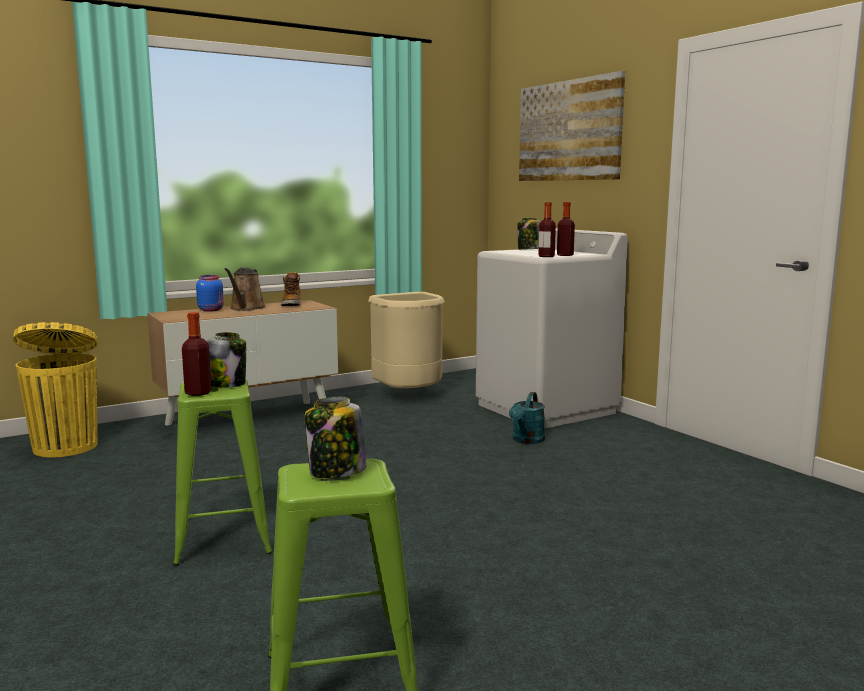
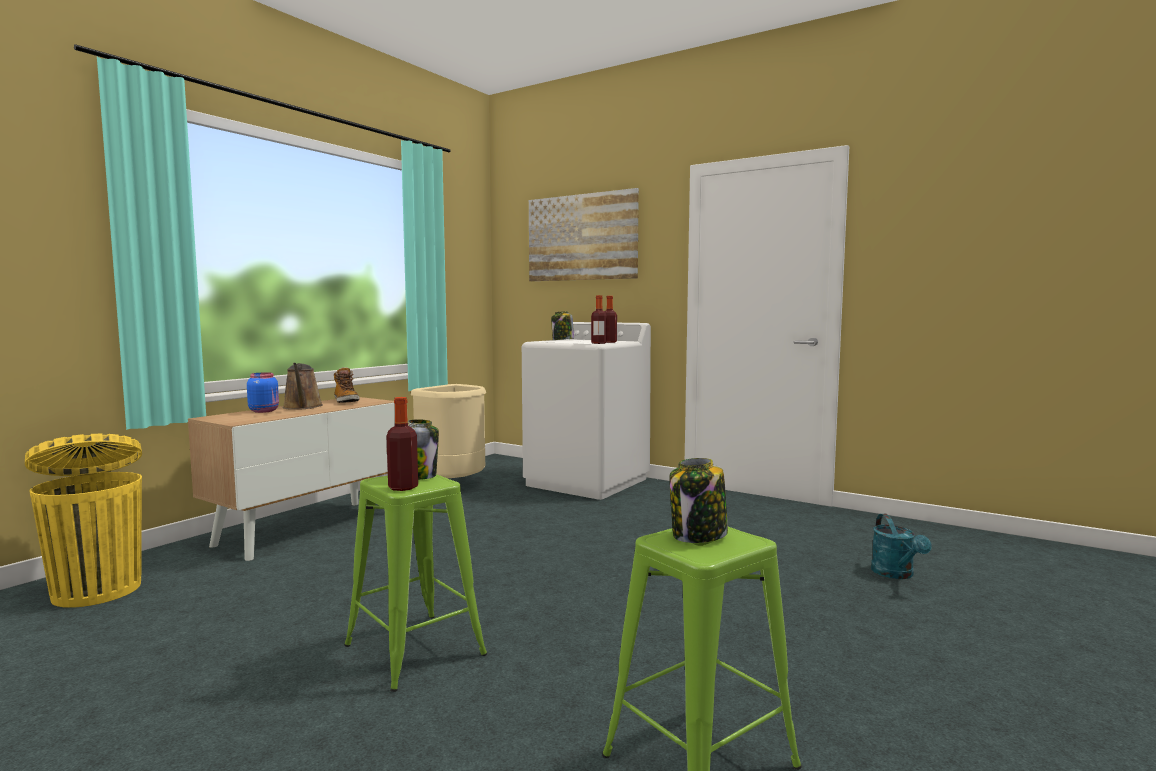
camera: 25 degrees left, 5 degrees down
(526, 441) = (602, 510): turquoise watering can -> turquoise watering can (896, 574)

